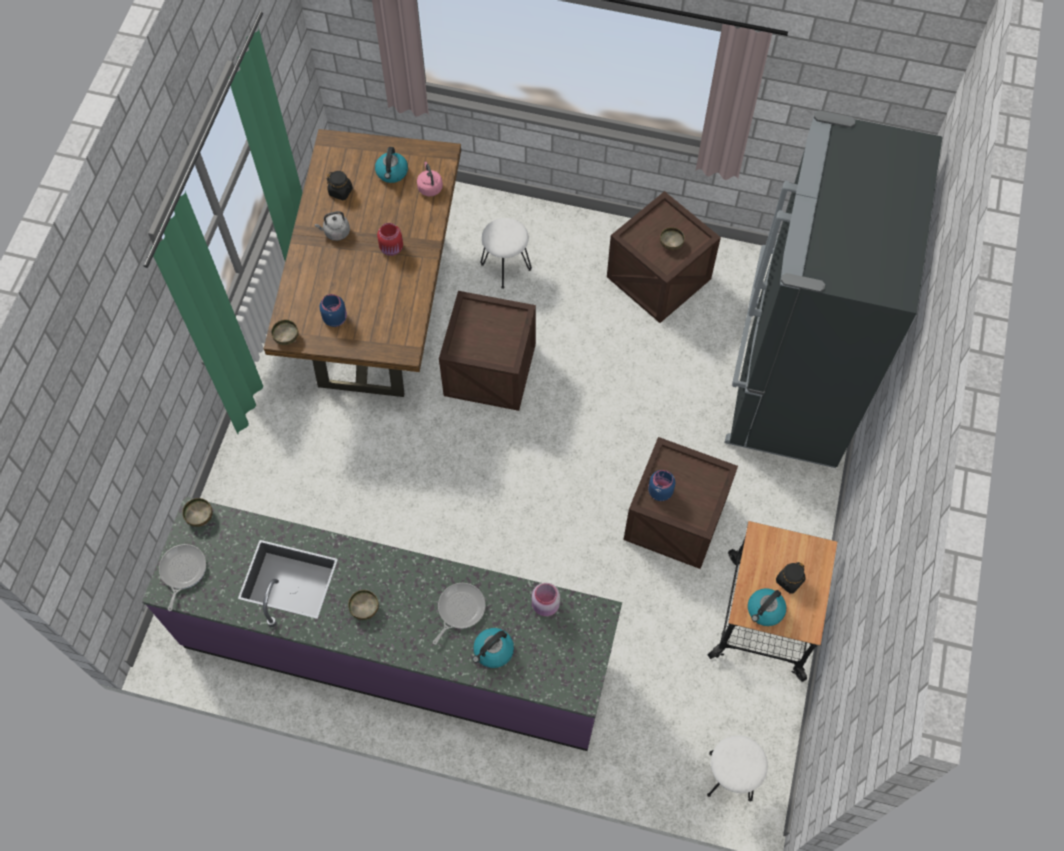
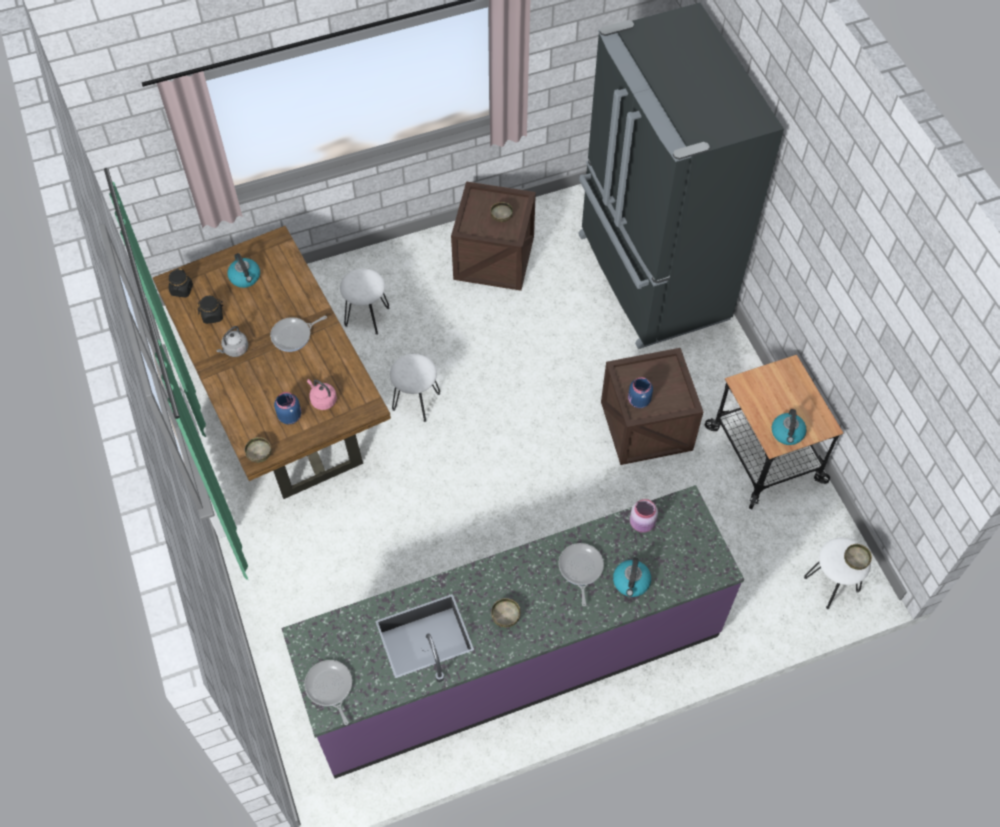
camera: 35 degrees left, 5 degrees down
(200, 516) = (308, 634): bowl -> bowl (855, 560)
(392, 248) = (293, 335): red jar -> frying pan
(430, 187) = (286, 271): pink kettle -> pink kettle (322, 400)
(490, 370) = (416, 401): crate -> white stool
(789, 581) = (787, 402): black jar -> black jar (182, 290)

